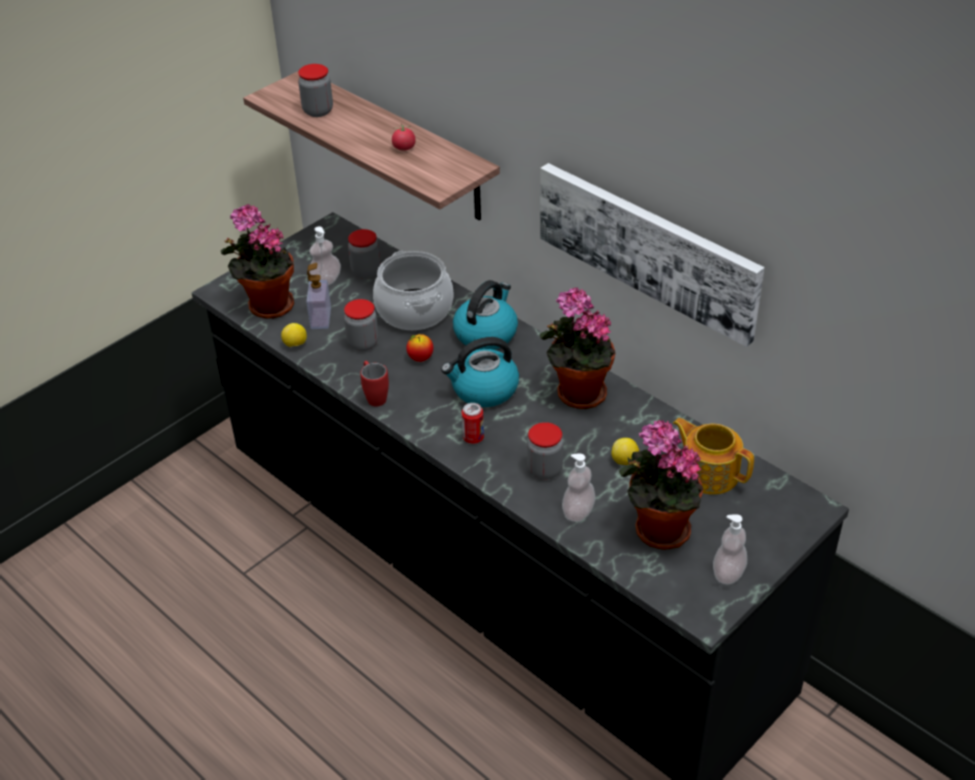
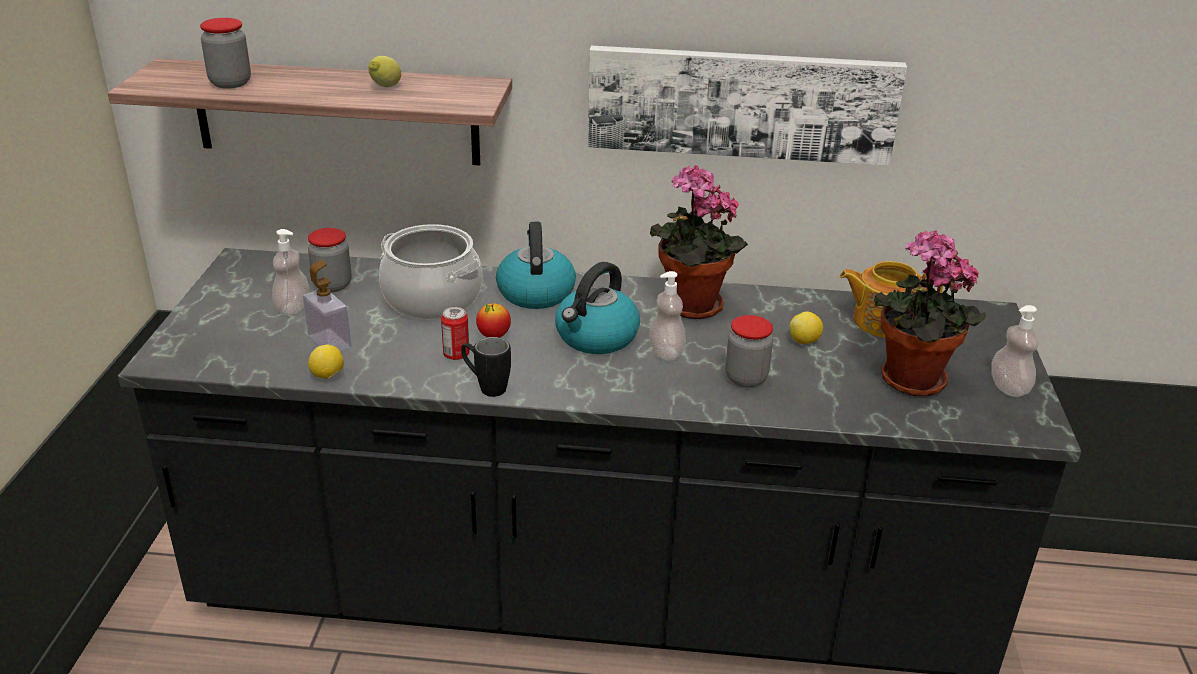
camera: 40 degrees left, 10 degrees down
(267, 306) = (244, 353): potted plant -> none
(363, 343) = (410, 346): jar -> none
(374, 396) = (485, 387): red mug -> black mug
(404, 148) = (385, 87): tomato -> lemon
(473, 438) = (641, 381): can -> can (456, 355)
(578, 512) = (824, 398): soap dispenser -> soap dispenser (666, 352)

